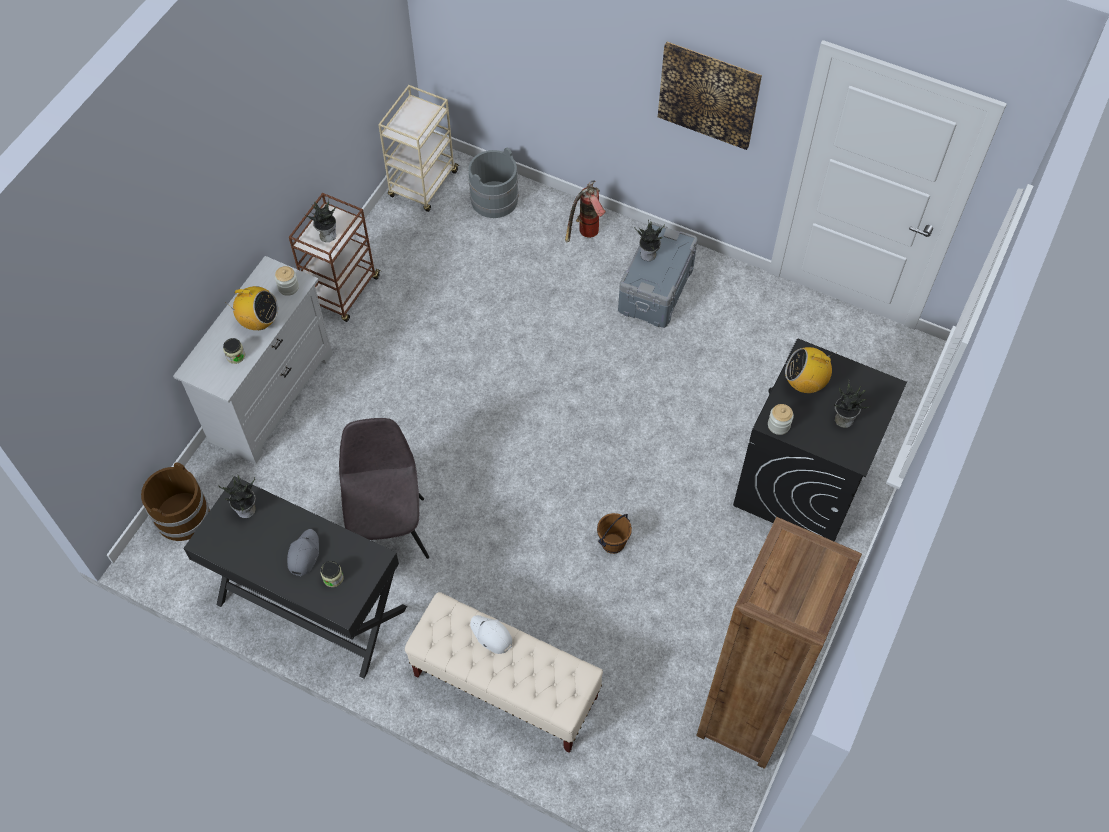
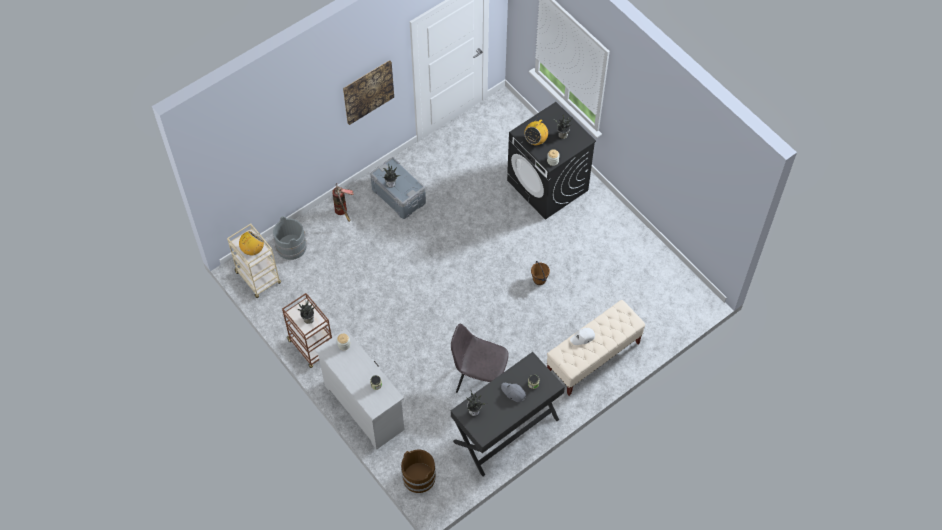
camera: 65 degrees left, 0 degrees up
(259, 321) = (359, 366): radio -> radio (253, 250)
(747, 714) = (654, 262): brown bookcase -> none

